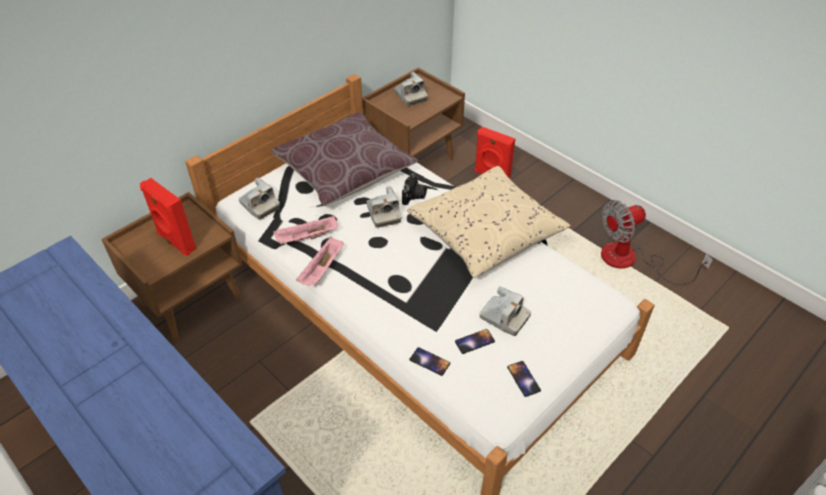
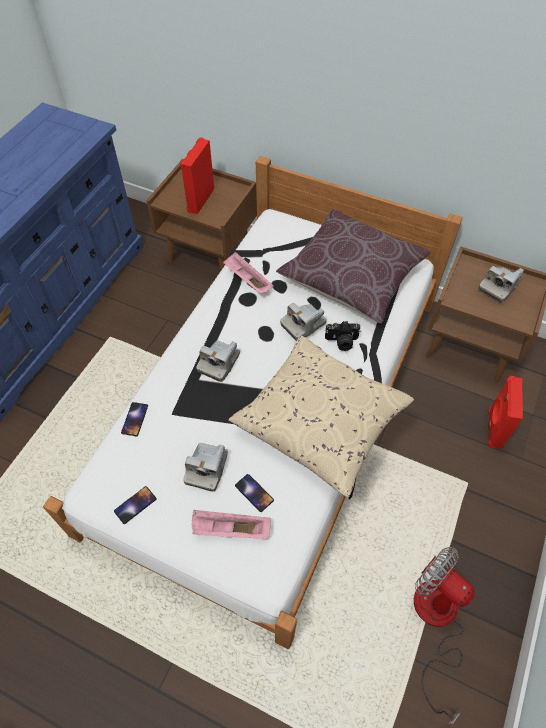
camera: 70 degrees right, 10 degrees up
(259, 206) = (272, 234): camera -> camera (219, 363)
(322, 270) = (213, 304): pink tray -> pink tray (230, 530)
(474, 341) = (169, 450): phone -> phone (254, 493)

